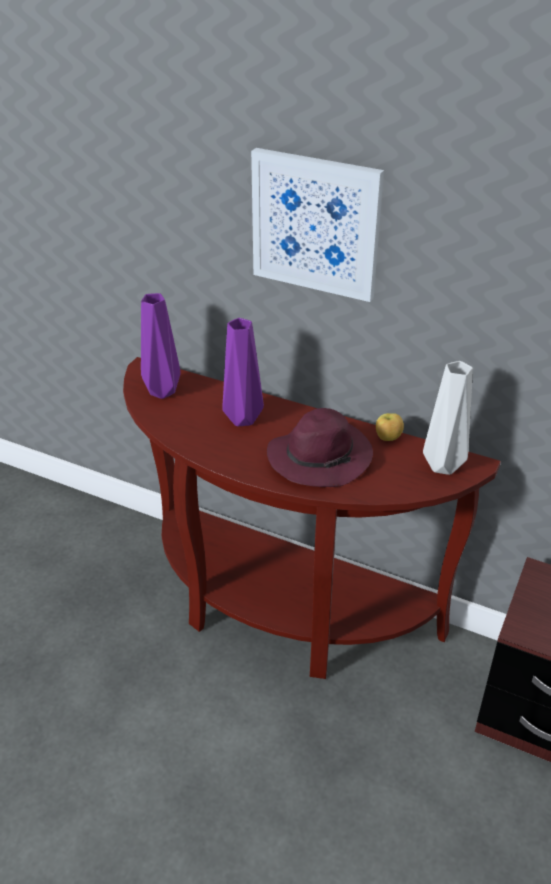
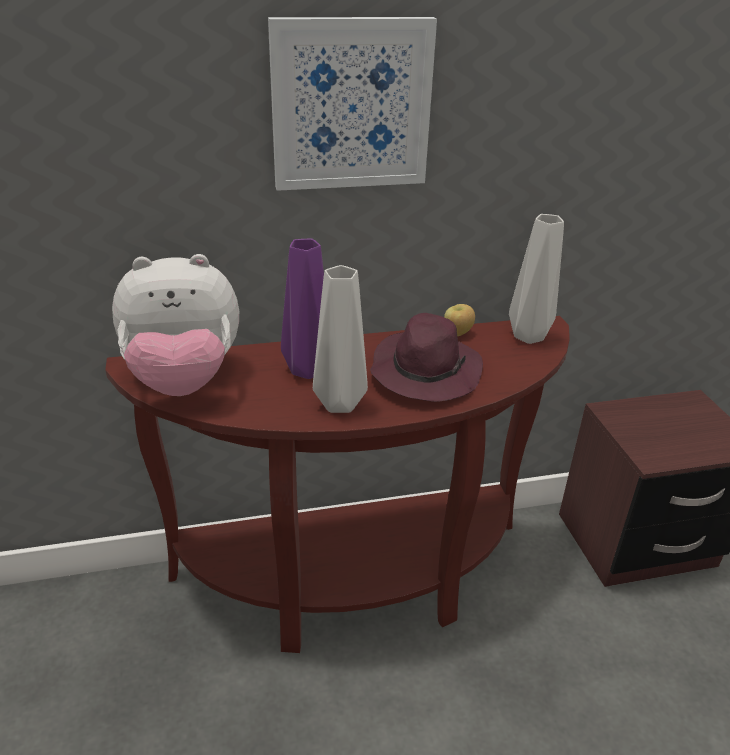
camera: 40 degrees left, 5 degrees down
(161, 392) = (184, 380): purple vase -> plush toy
(232, 454) = (339, 405): none -> grey vase

